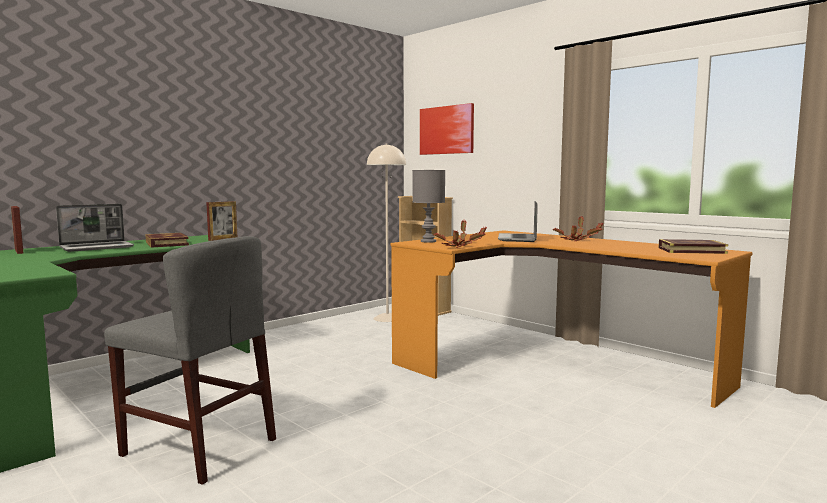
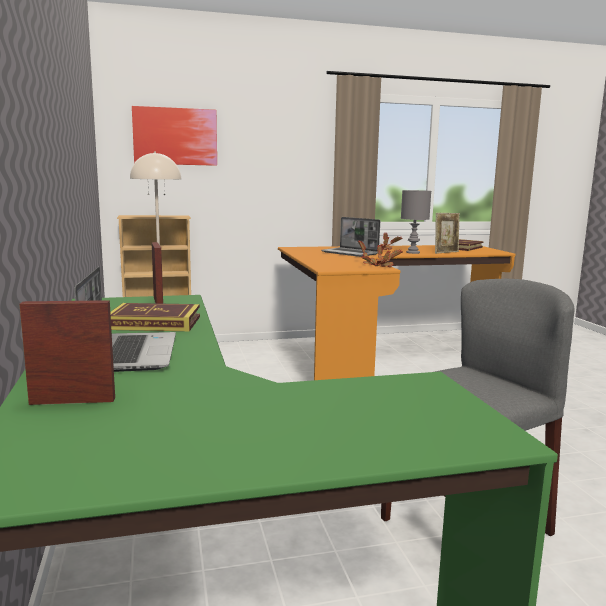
camera: 60 degrees left, 5 degrees up
(429, 241) = (330, 265): grey table lamp -> grey table lamp (413, 252)
(622, 250) = (446, 252): none -> picture frame

